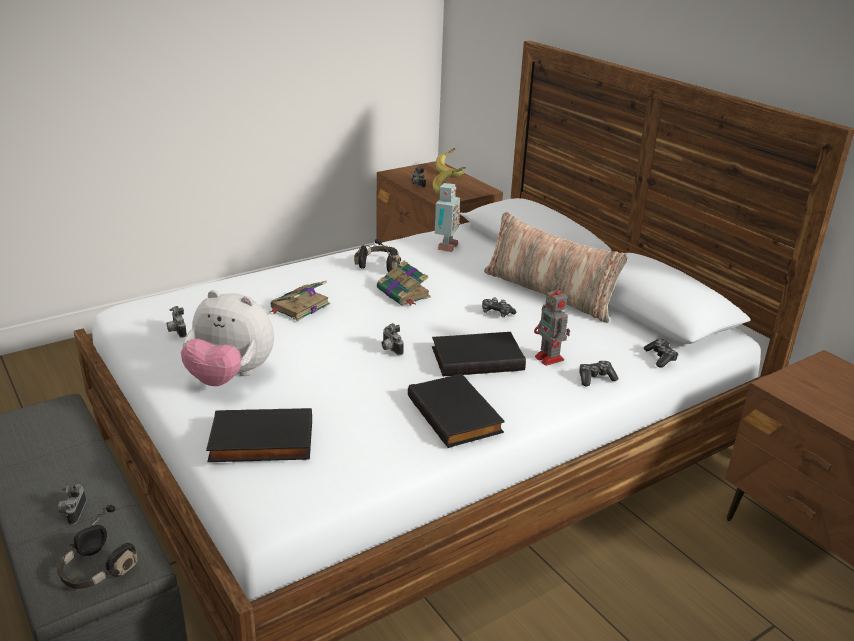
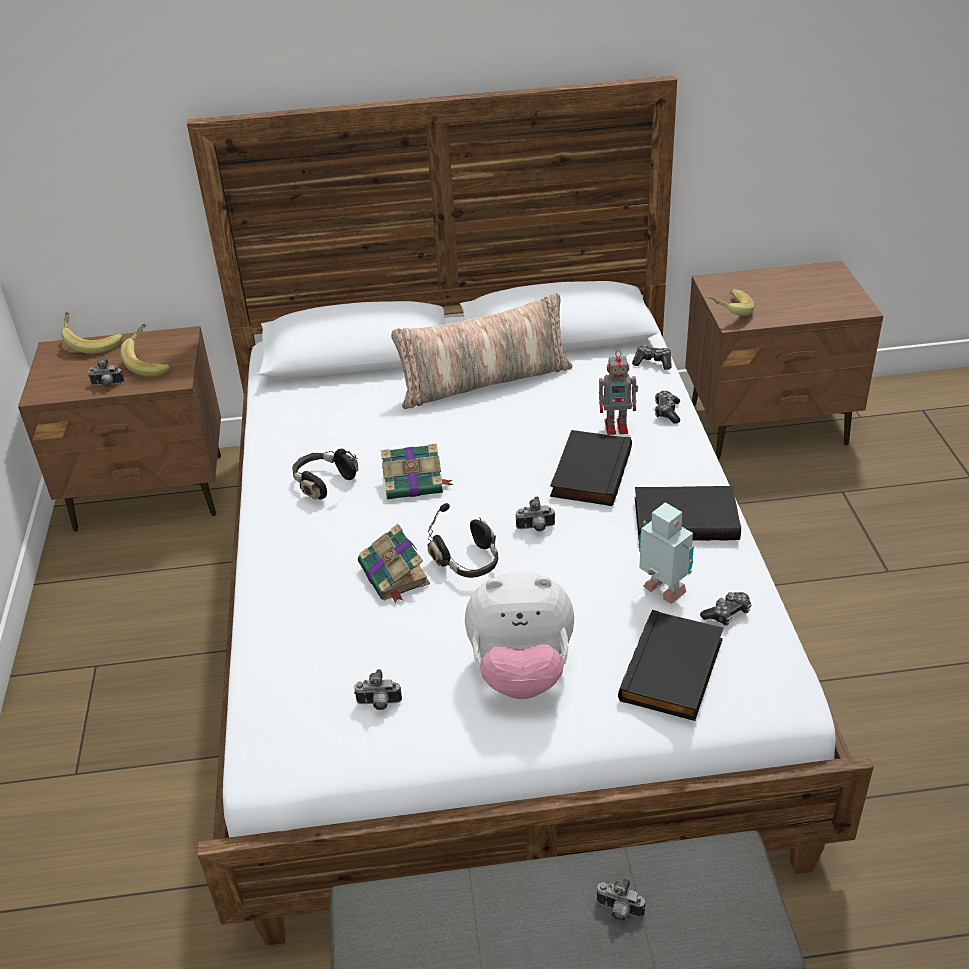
camera: 60 degrees left, 10 degrees up
(96, 570) = (733, 896): black headphones -> black headphones (468, 562)
(230, 377) = (521, 672): plush toy -> plush toy turned 45 degrees clockwise
(445, 247) = (315, 417): toy robot -> toy robot (663, 593)
(496, 313) = (503, 430): game controller -> game controller (727, 614)
(788, 379) = (727, 312): none -> banana

